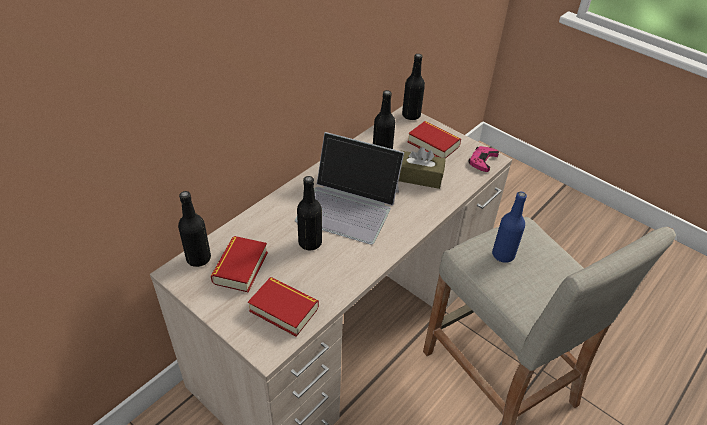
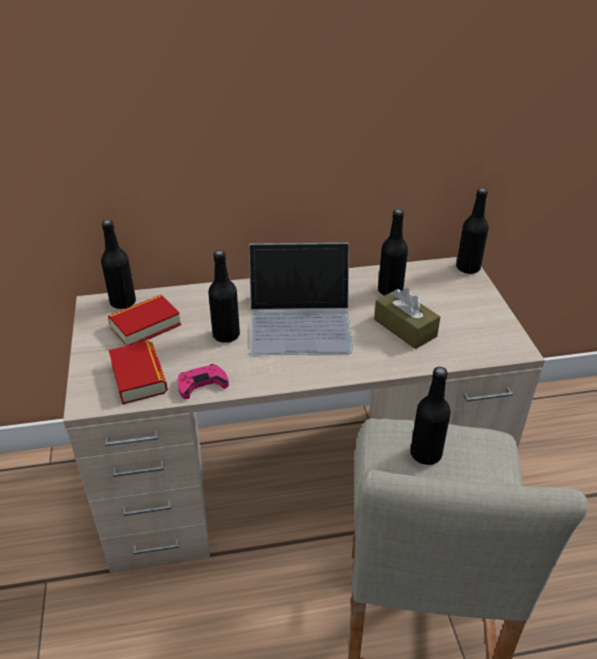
camera: 40 degrees right, 5 degrees down
(349, 205) = (301, 321): laptop -> laptop turned 60 degrees counterclockwise
(433, 144) = (460, 305): book -> none
(482, 160) = (502, 345): pink game controller -> pink game controller (202, 384)
(503, 255) = (426, 454): blue bottle -> black bottle

